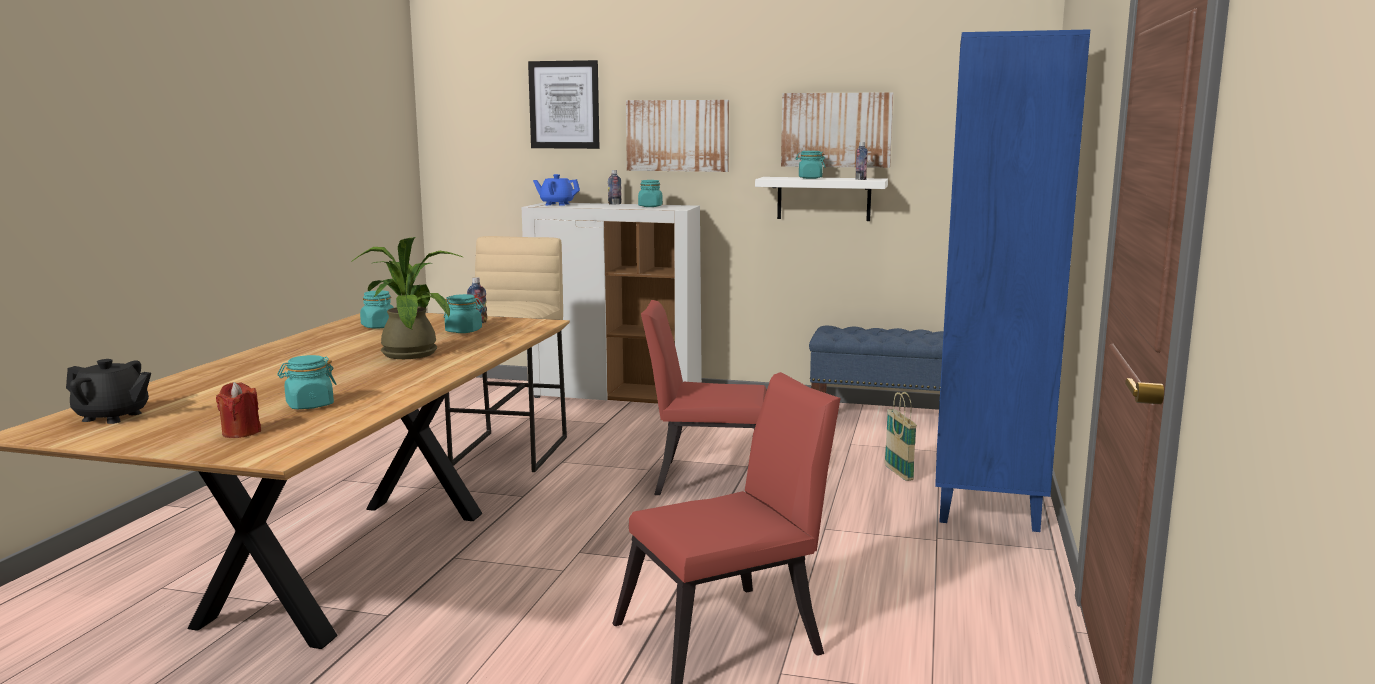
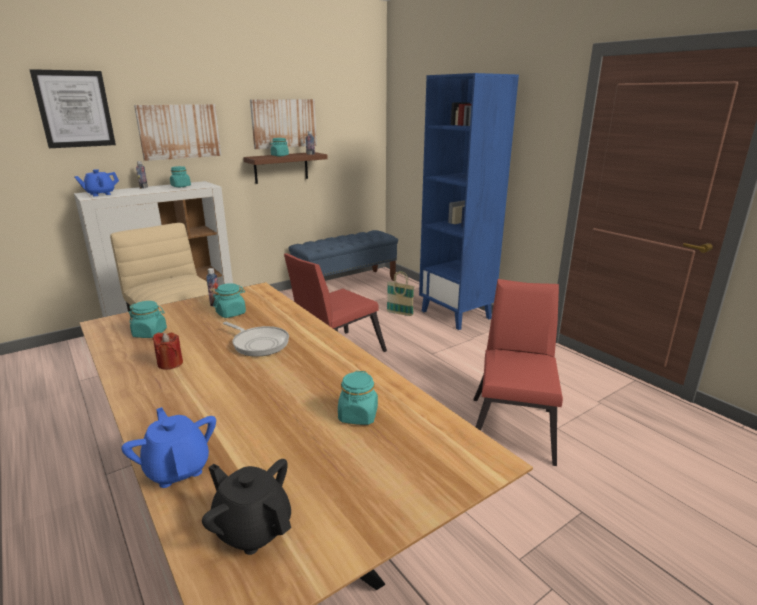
camera: 50 degrees left, 10 degrees up
(112, 417) = (253, 528): black teapot -> black teapot turned 105 degrees counterclockwise
(171, 385) = (178, 468): none -> blue teapot
(241, 432) = (404, 463): red candle -> red candle (170, 363)
(410, 352) = (259, 343): potted plant -> frying pan
(823, 198) = (281, 167): white shelf -> brown shelf

